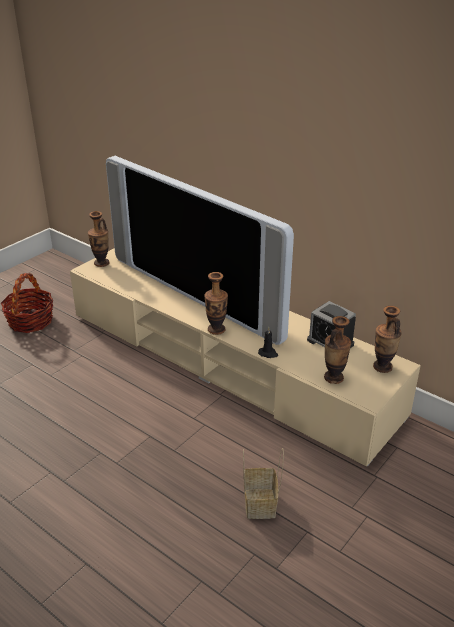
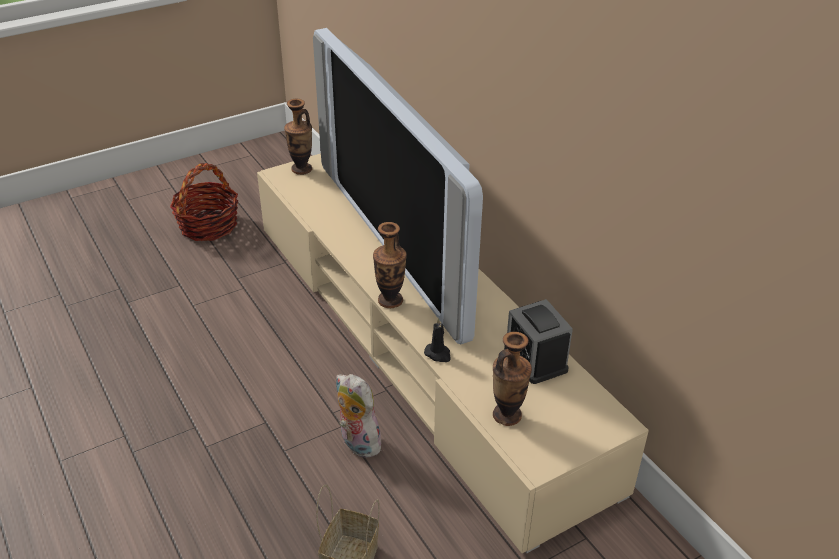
camera: 20 degrees right, 5 degrees up
(221, 432) = (357, 443): none -> plush toy
(382, 367) = (588, 417): vase -> none

